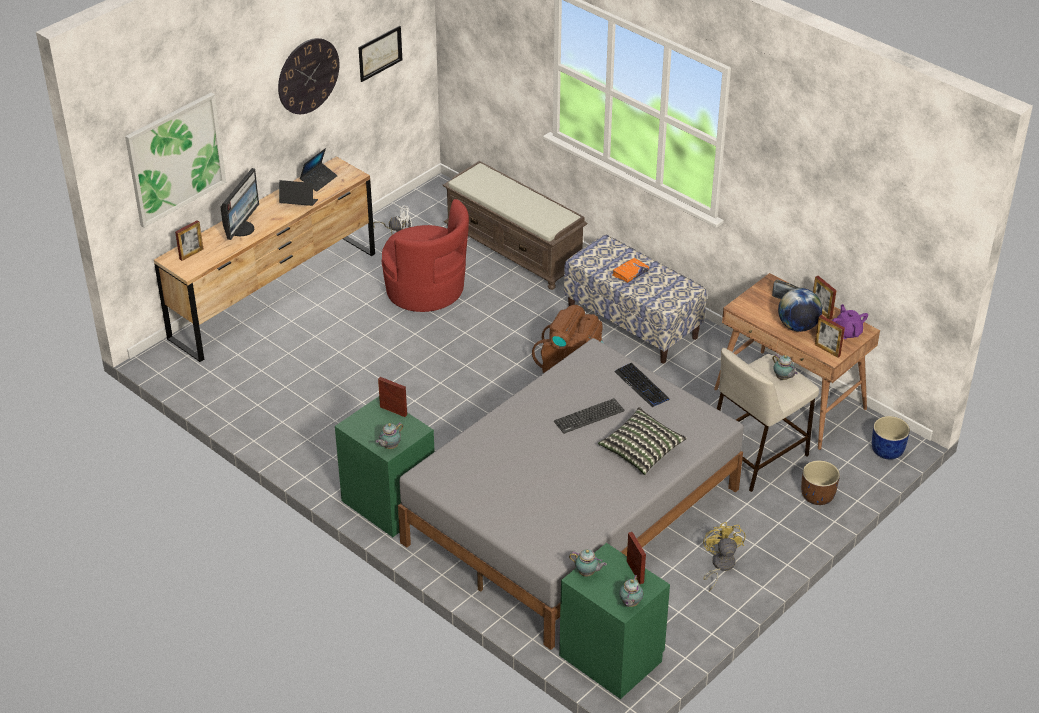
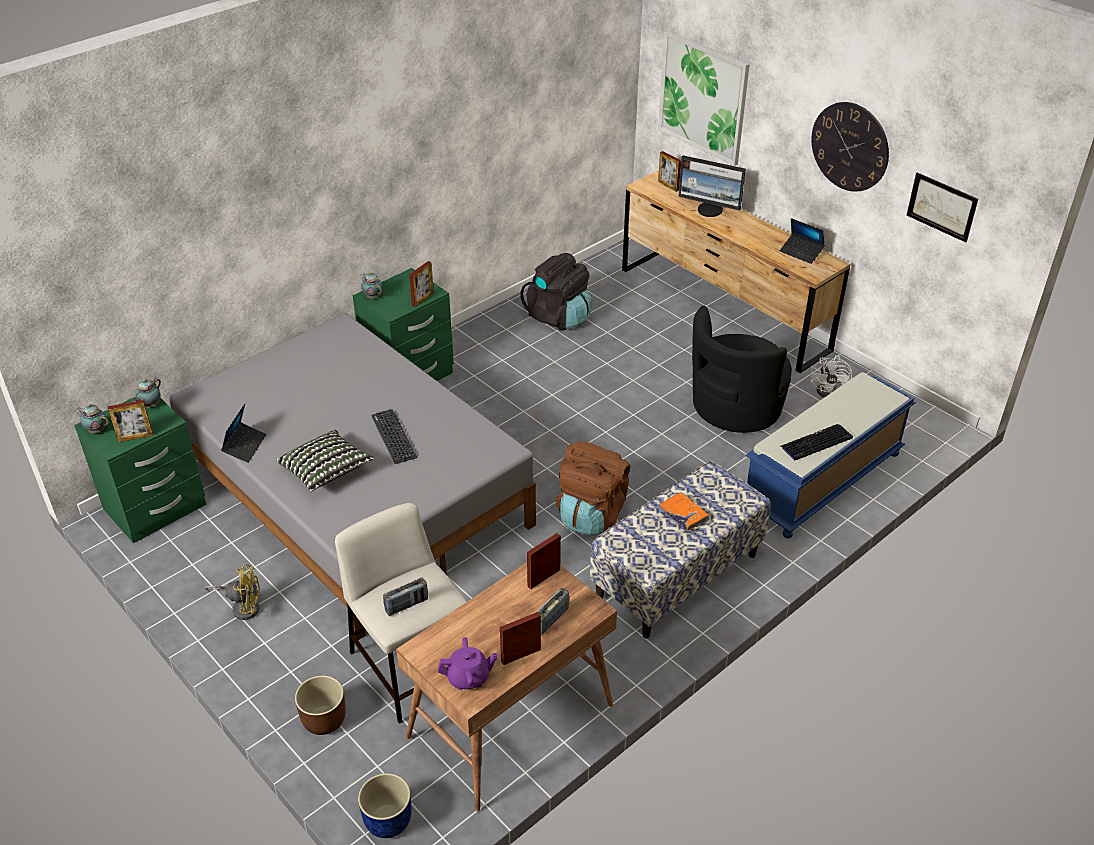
camera: 95 degrees right, 0 degrees up
(286, 403) = (559, 317): none -> black backpack
(298, 204) = (755, 241): laptop -> laptop (244, 446)
(427, 291) = (734, 408): red armchair -> black armchair
(515, 249) = (822, 481): brown bench -> blue bench
(642, 386) = (435, 482): keyboard -> keyboard (816, 443)
(783, 378) = (406, 605): teapot -> radio
(798, 326) = (491, 622): globe -> none
(827, 350) = (434, 647): picture frame -> picture frame (543, 578)

